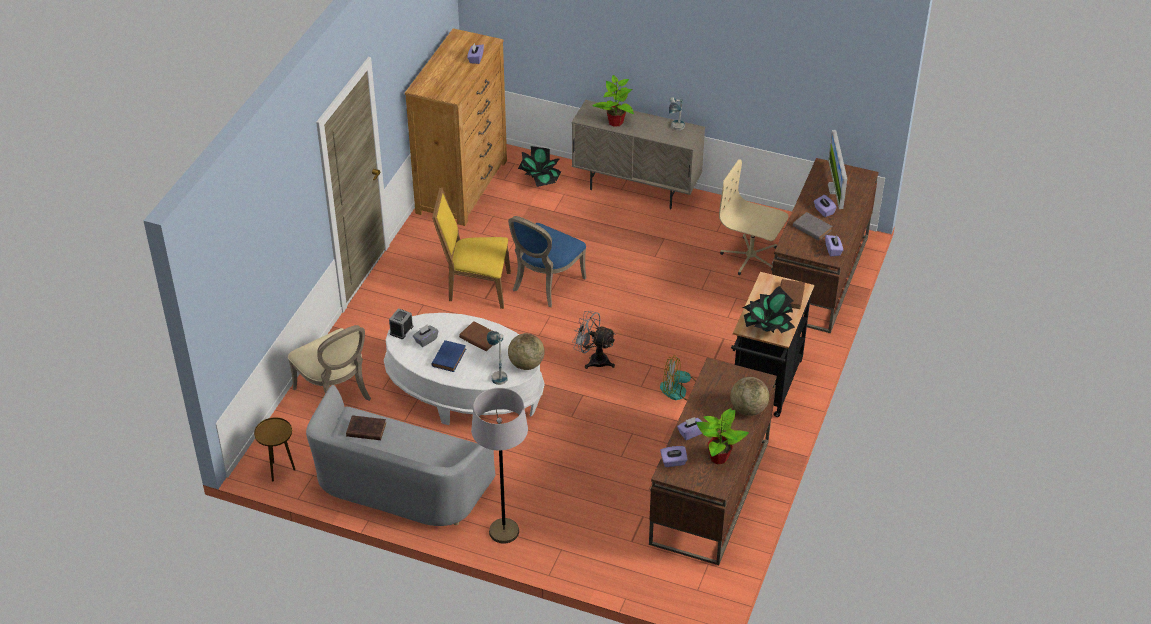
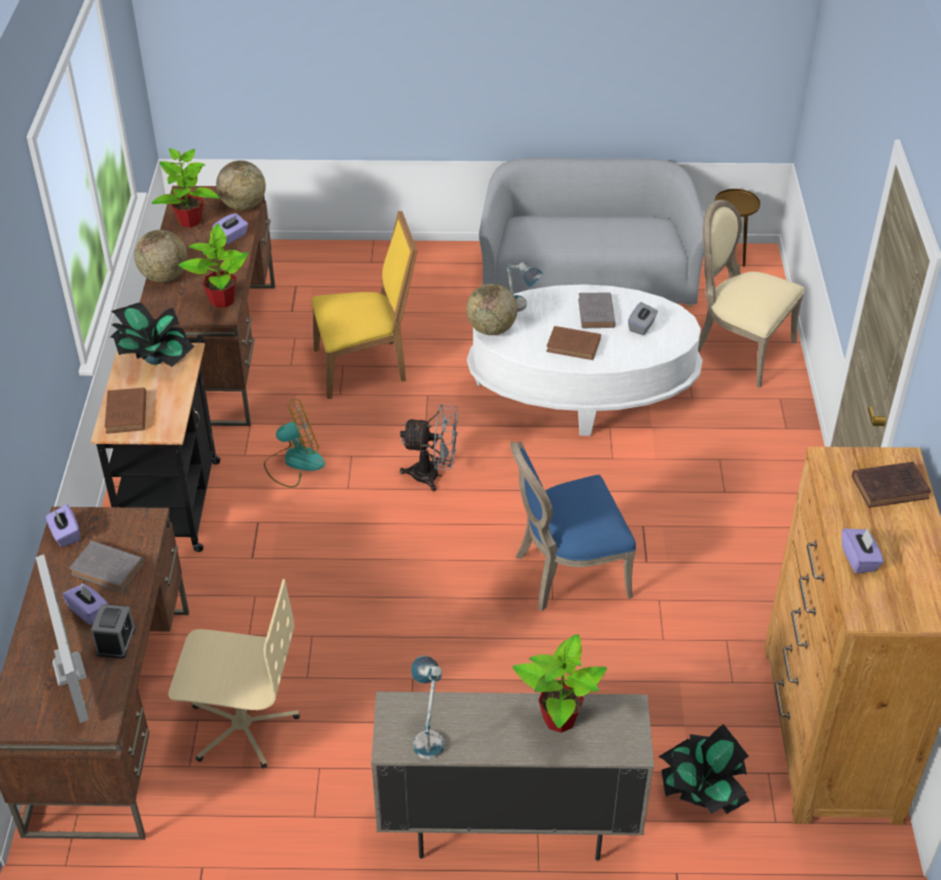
camera: 160 degrees right, 0 degrees up
(365, 430) = (640, 236): brown book -> brown book (891, 487)
(401, 330) = (683, 331): alarm clock -> alarm clock (116, 641)
(449, 357) = (596, 314): blue book -> grey book
(475, 287) = (669, 539): yellow chair -> yellow chair (366, 366)
(504, 531) = (442, 263): grey floor lamp -> none
(545, 284) = (566, 573): blue chair -> blue chair turned 120 degrees counterclockwise
(673, 462) = (243, 205): purple tissue box -> globe
(711, 379) = (222, 300): none -> potted plant

